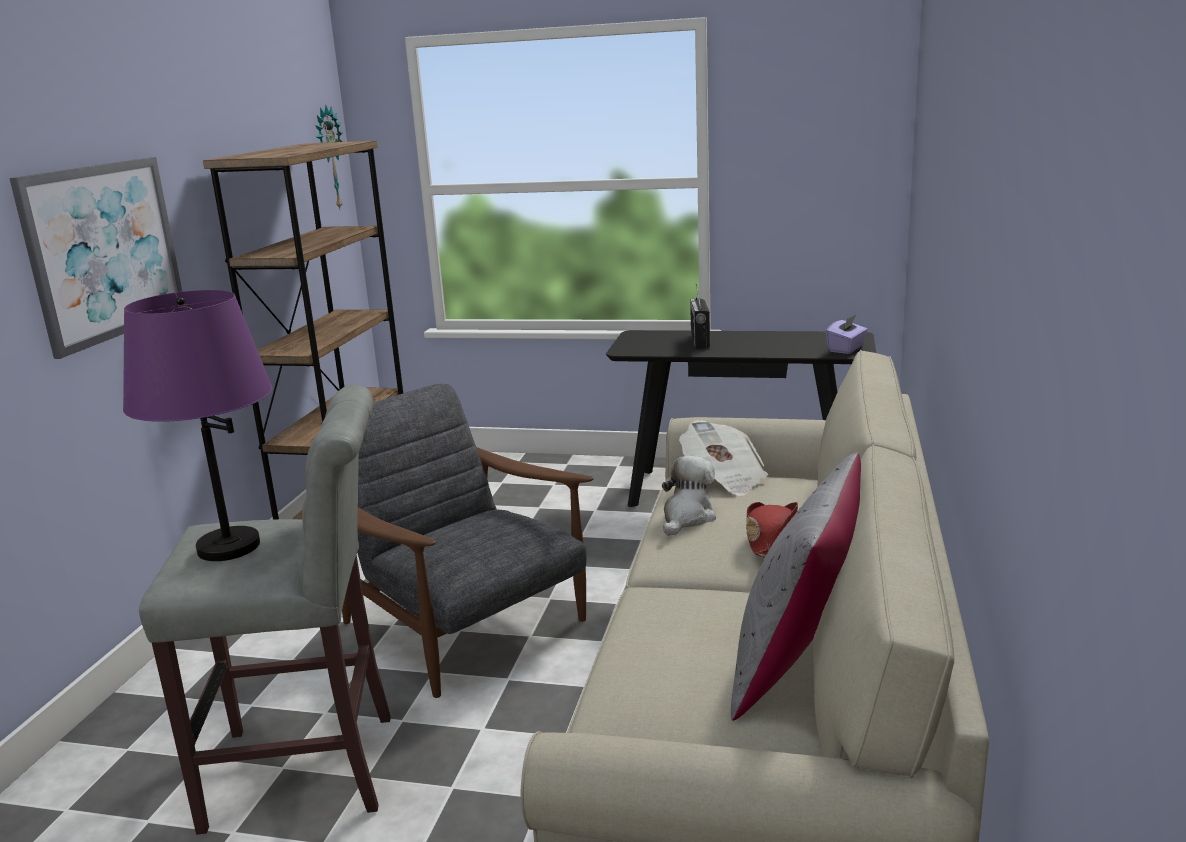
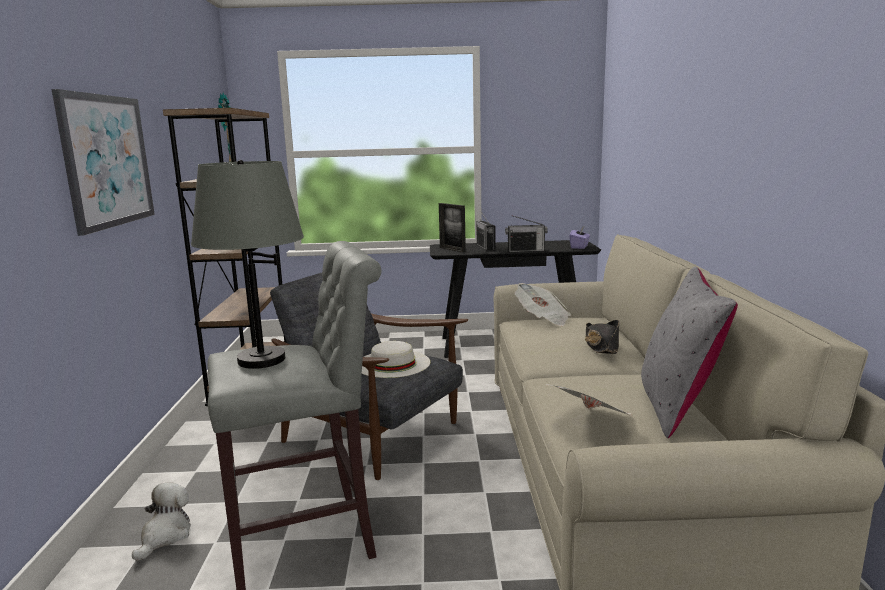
camera: 15 degrees left, 5 degrees down
(227, 547) = (261, 360): purple table lamp -> grey table lamp
(480, 534) = (392, 363): none -> white hat
(646, 344) = (452, 249): none -> picture frame
(648, 679) = (592, 422): none -> newspaper
(687, 517) = (537, 339): plush toy -> plush toy (165, 536)
(754, 353) = (526, 250): none -> radio
(772, 539) = (601, 345): red hat -> black hat

